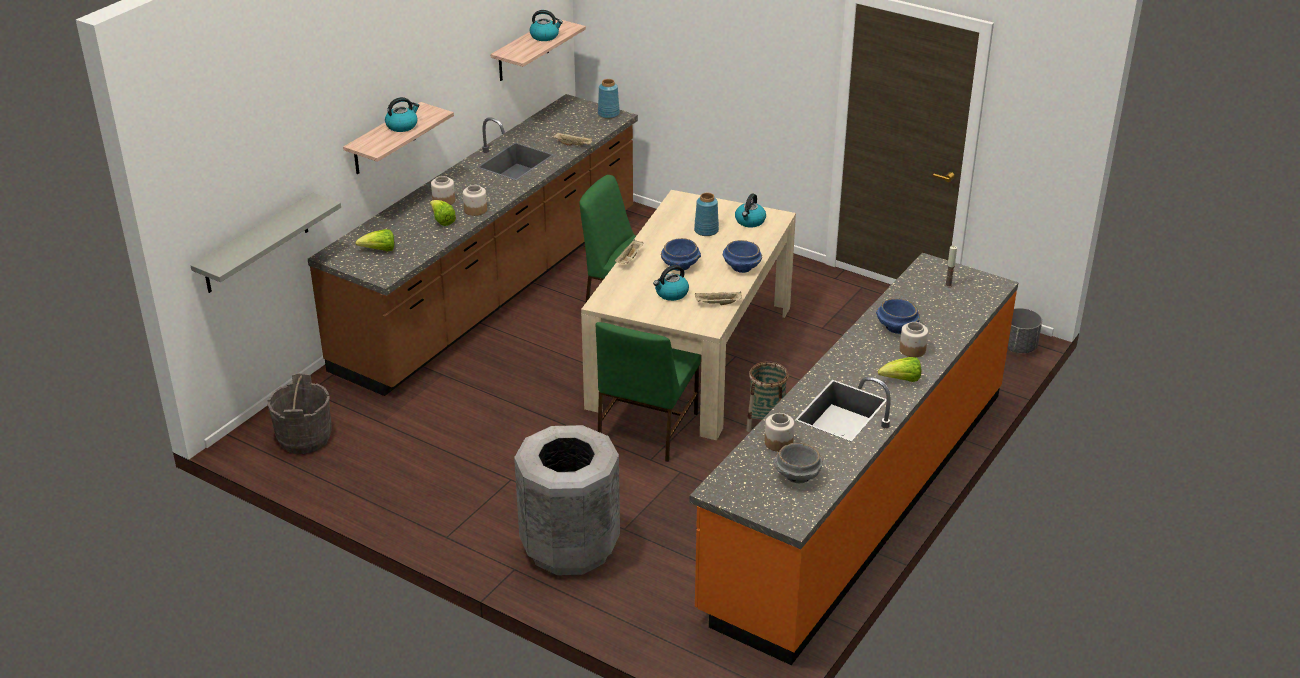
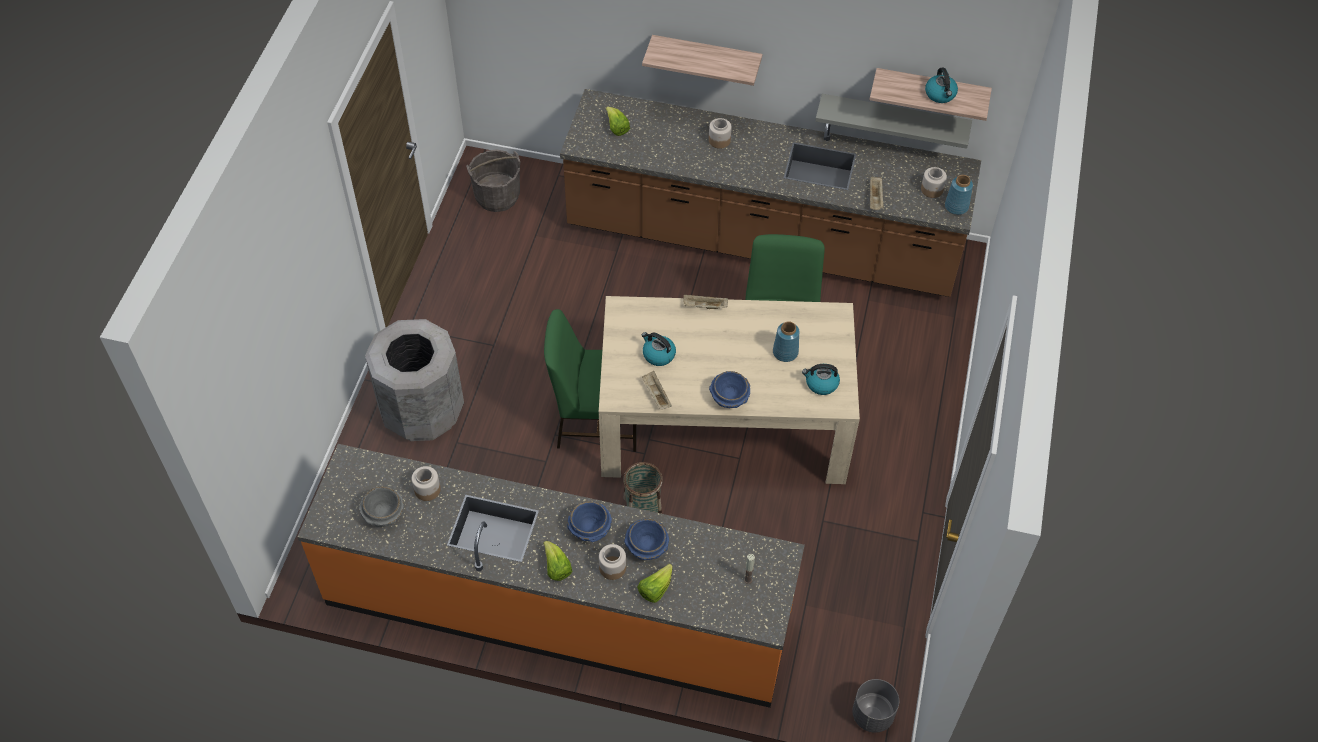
camera: 70 degrees right, 20 degrees up
(256, 244) = (537, 47): grey shelf -> grey shelf (894, 119)
(402, 126) = (708, 58): kettle -> none
(442, 221) = (685, 151): lettuce -> lettuce (655, 589)
(475, 210) = (714, 167): jar -> jar (932, 190)
(680, 266) = (710, 349): blue bowl -> blue bowl (590, 529)

